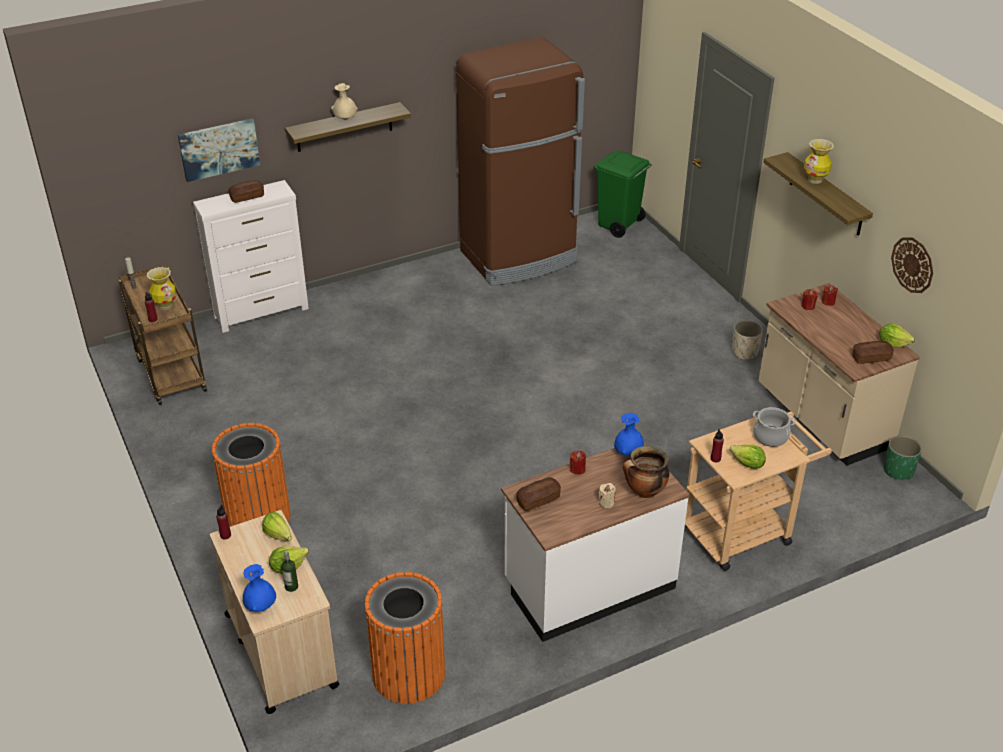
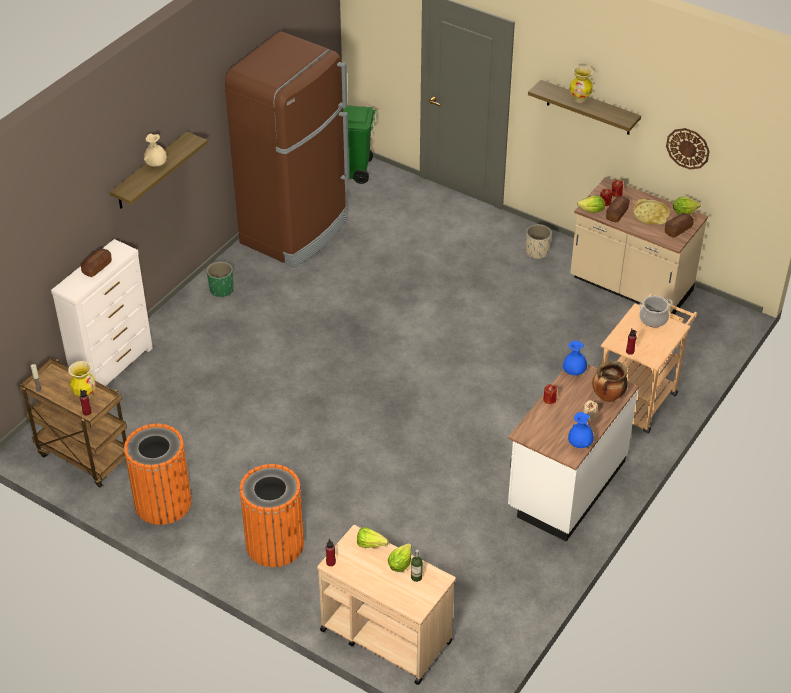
camera: 30 degrees left, 5 degrees up
(219, 149) = (65, 232): picture -> none
(261, 606) = (407, 601): blue vase -> blue vase (579, 444)
(408, 674) = (493, 608): orange trash can -> orange trash can (163, 503)
(538, 500) = (542, 434): bread -> bread (617, 214)
(747, 464) = (654, 347): lettuce -> lettuce (592, 211)
(850, 334) = (651, 215): none -> yellow tray
(898, 470) = (708, 307): green planter -> green planter (221, 290)

